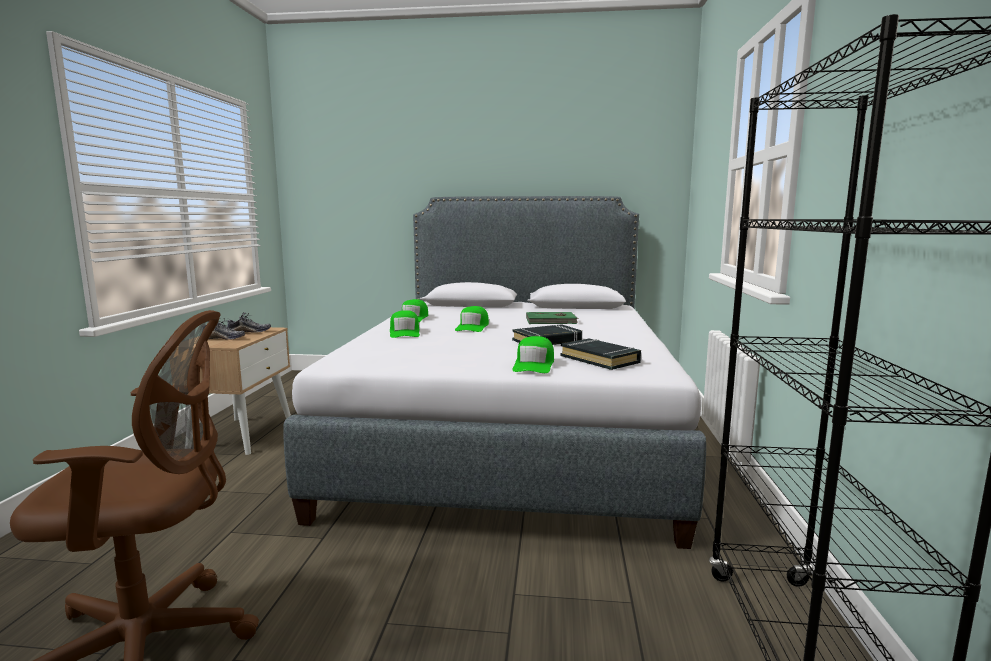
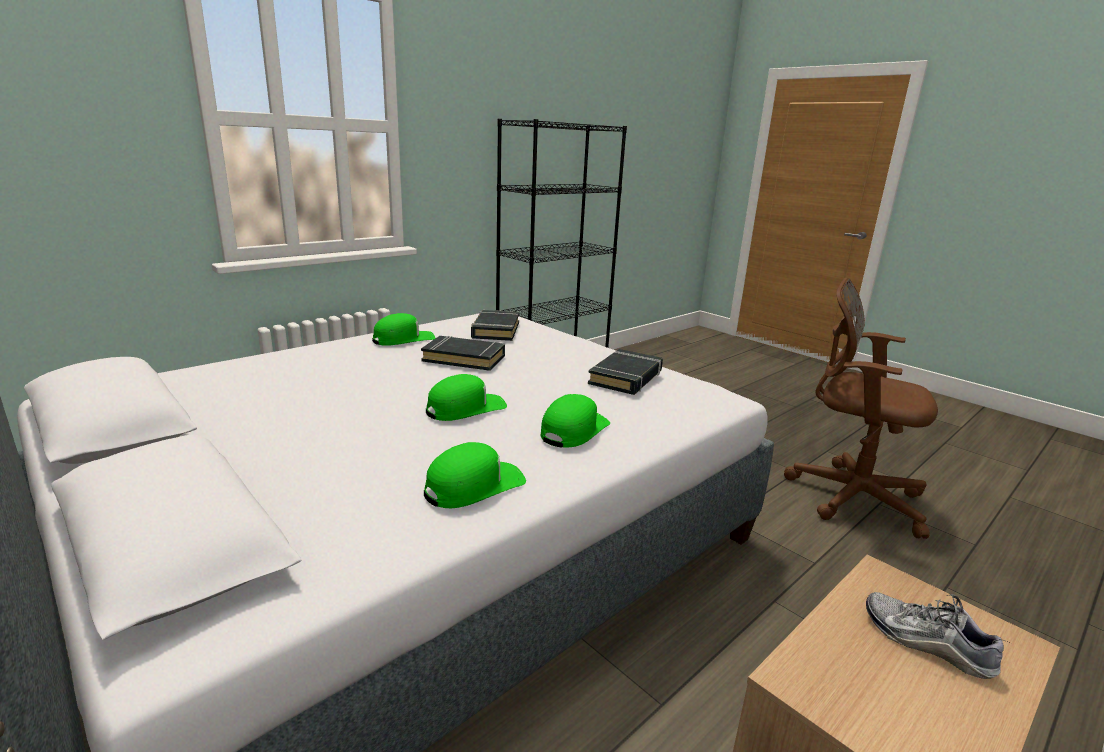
camera: 140 degrees left, 10 degrees up
(249, 332) = (867, 678): shoe -> none
(416, 351) = (626, 377): none -> black book
(534, 365) = (556, 339): green cap -> green cap (403, 339)
(551, 321) = (331, 389): green book -> none

